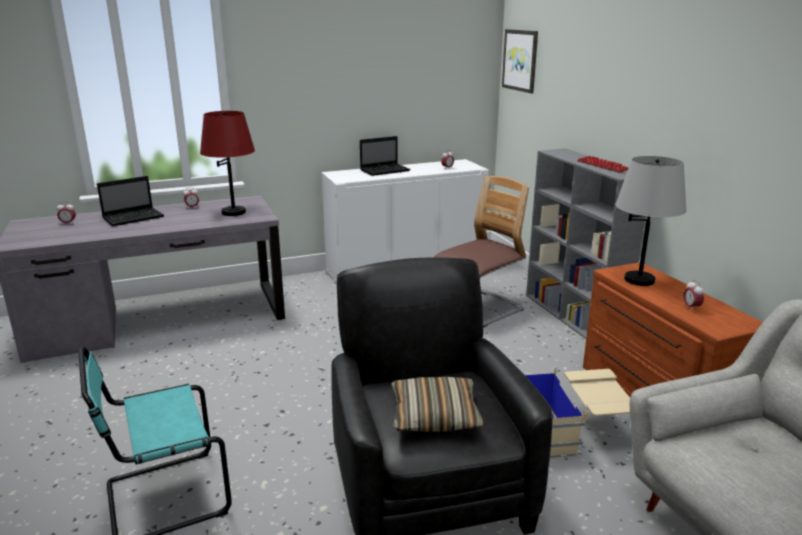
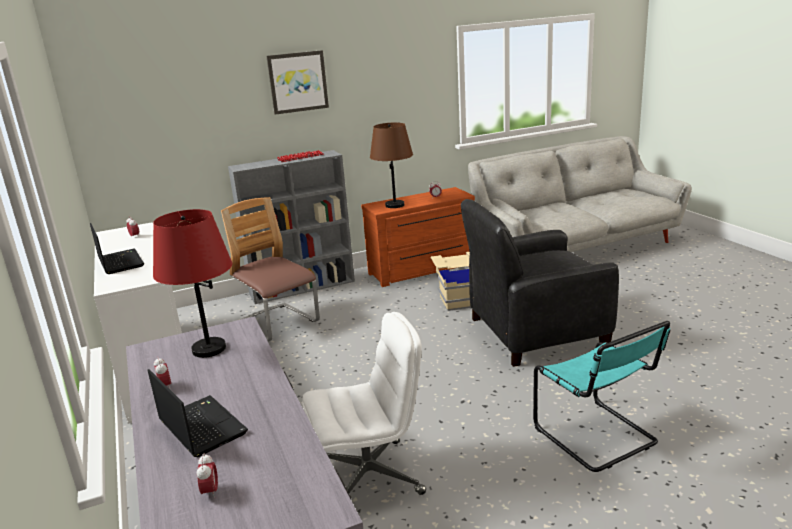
camera: 90 degrees left, 0 degrees up
(200, 360) = (370, 476): none -> white office chair
(435, 415) = (560, 263): pillow -> none
(520, 60) = (111, 107): picture -> picture (298, 82)
(639, 280) = (394, 205): grey table lamp -> brown table lamp

